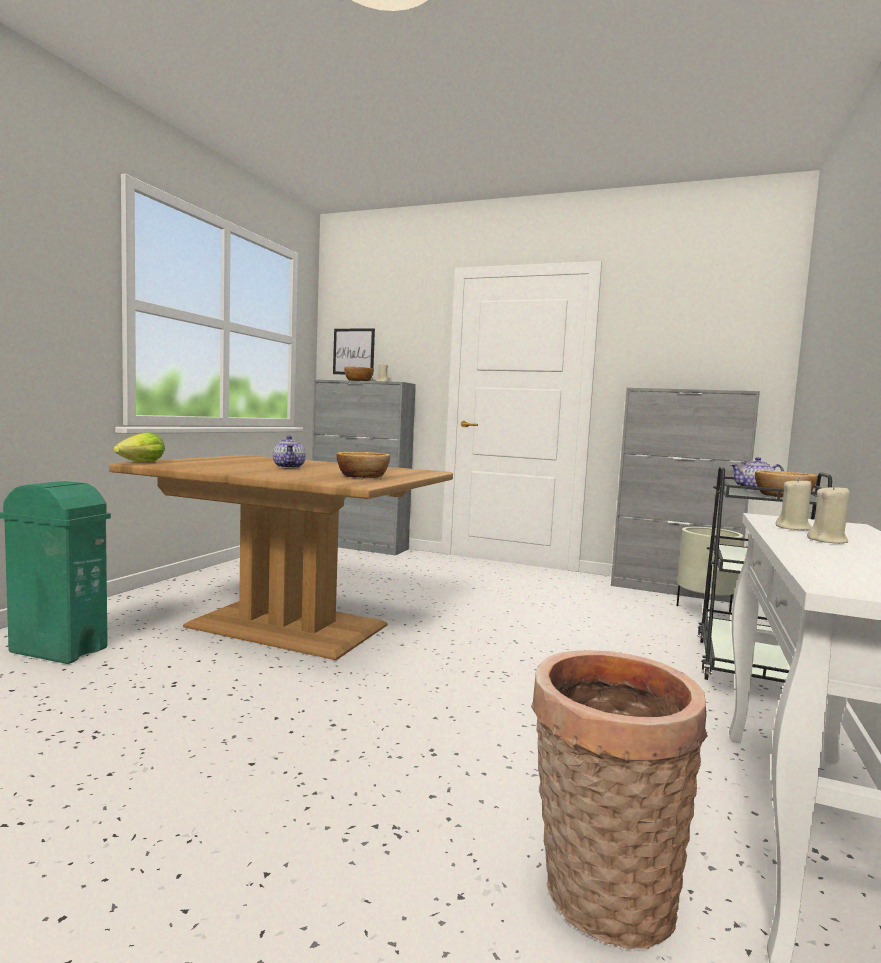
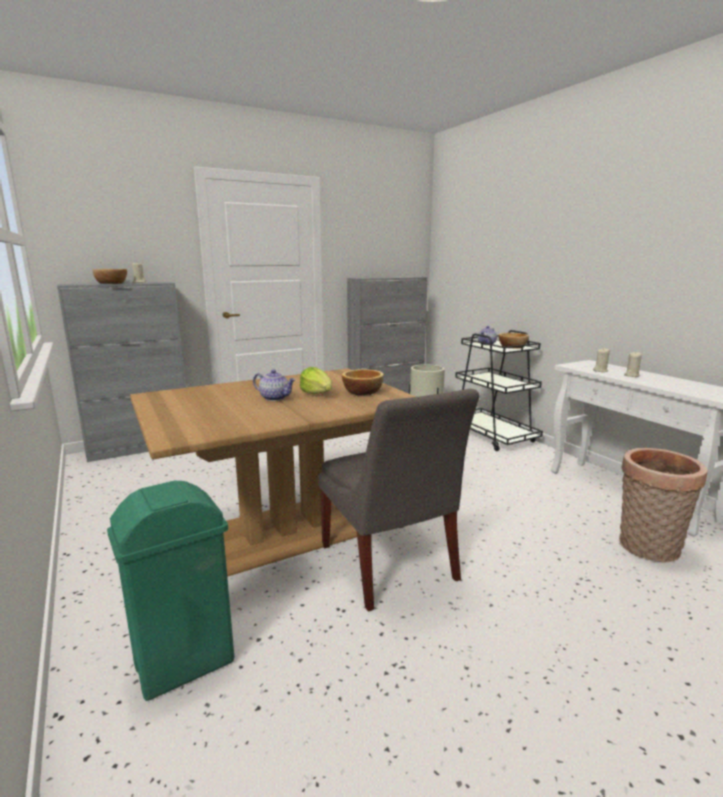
camera: 50 degrees left, 10 degrees up
(141, 462) = (171, 437): lettuce -> lettuce (317, 394)
(277, 686) = (389, 566): none -> grey chair
(353, 351) = (84, 249): picture -> none

